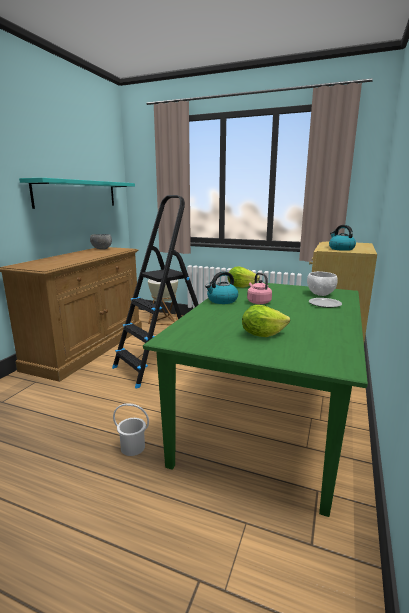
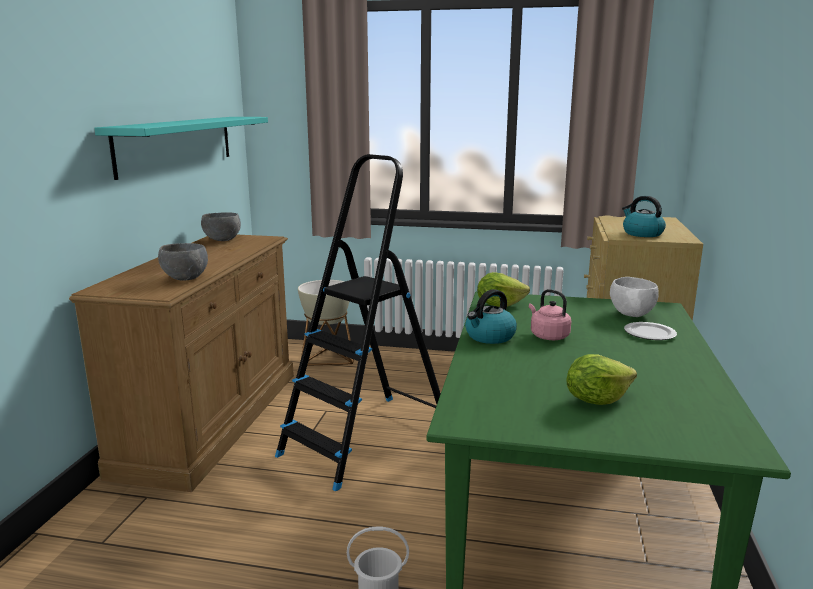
camera: 10 degrees left, 0 degrees up
(63, 263) = (185, 279): none -> grey bowl

